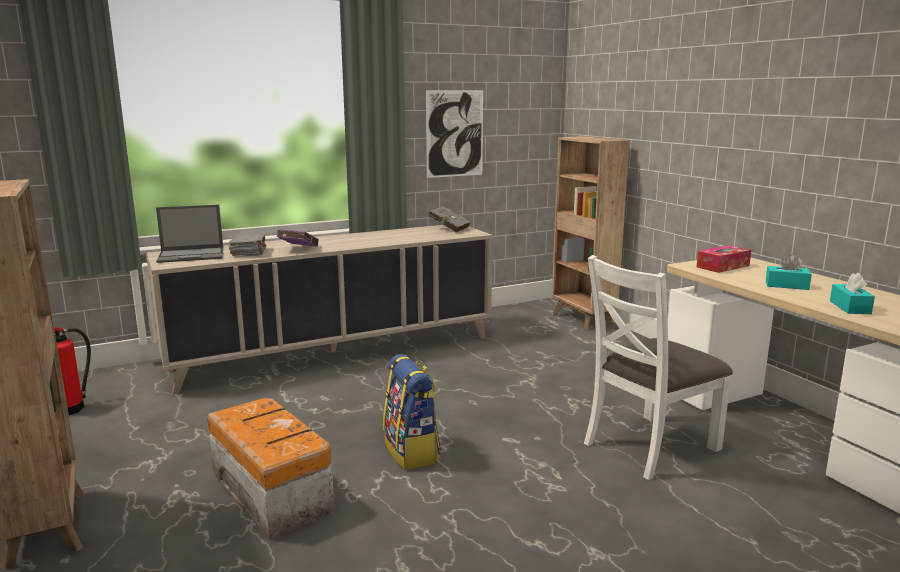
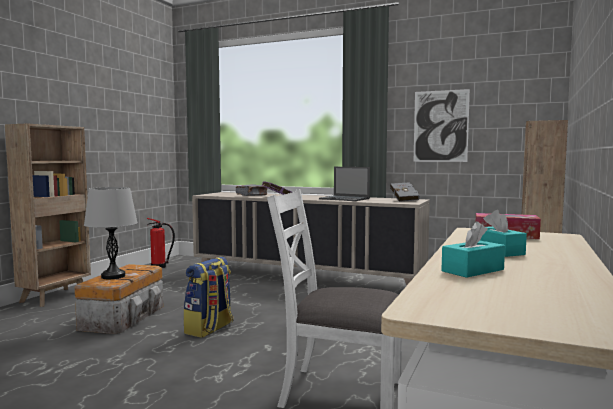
camera: 50 degrees right, 10 degrees down
(192, 255) = (228, 194): laptop -> laptop (345, 199)
(272, 436) = (113, 276): none -> grey table lamp

